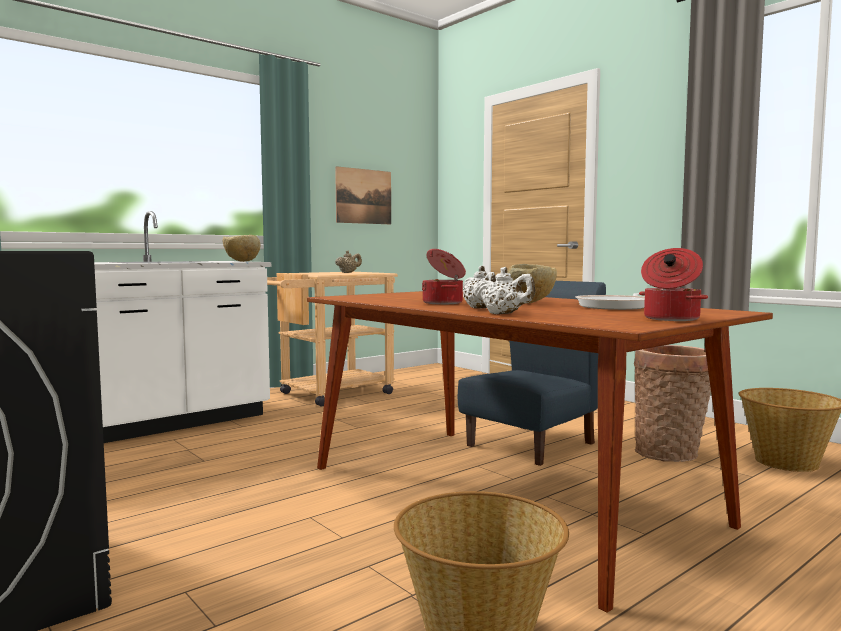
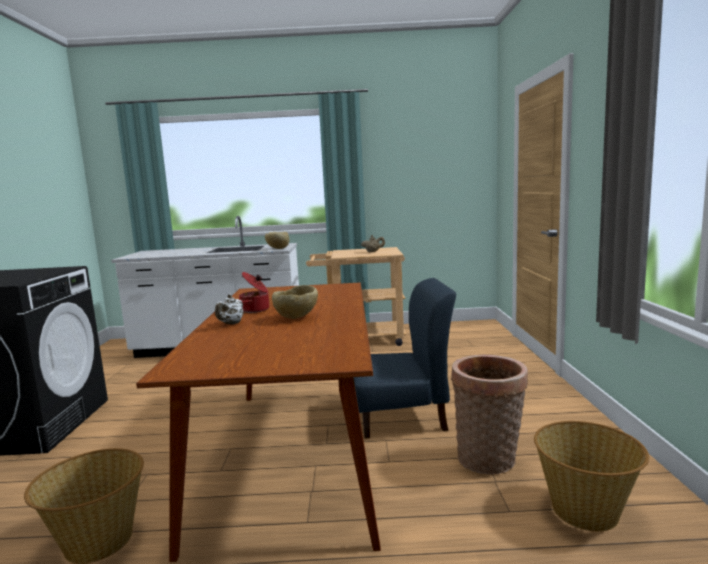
camera: 40 degrees right, 5 degrees up
(364, 196) = (417, 185): picture -> none
(504, 314) = (202, 336): white teapot -> none
(616, 306) = (318, 334): frying pan -> none
(670, 319) = (245, 365): cooking pot -> none

